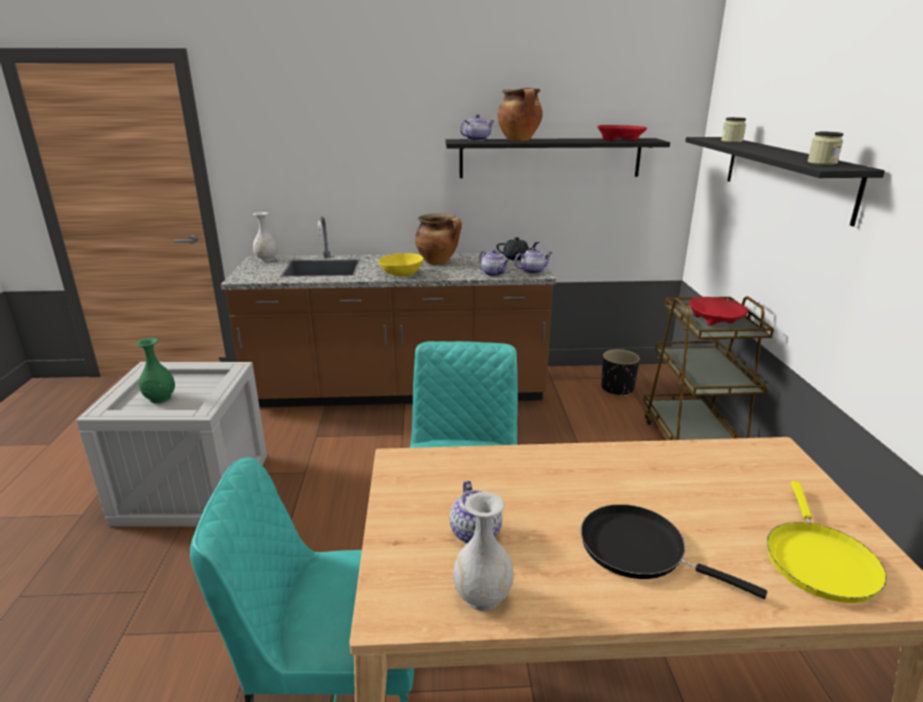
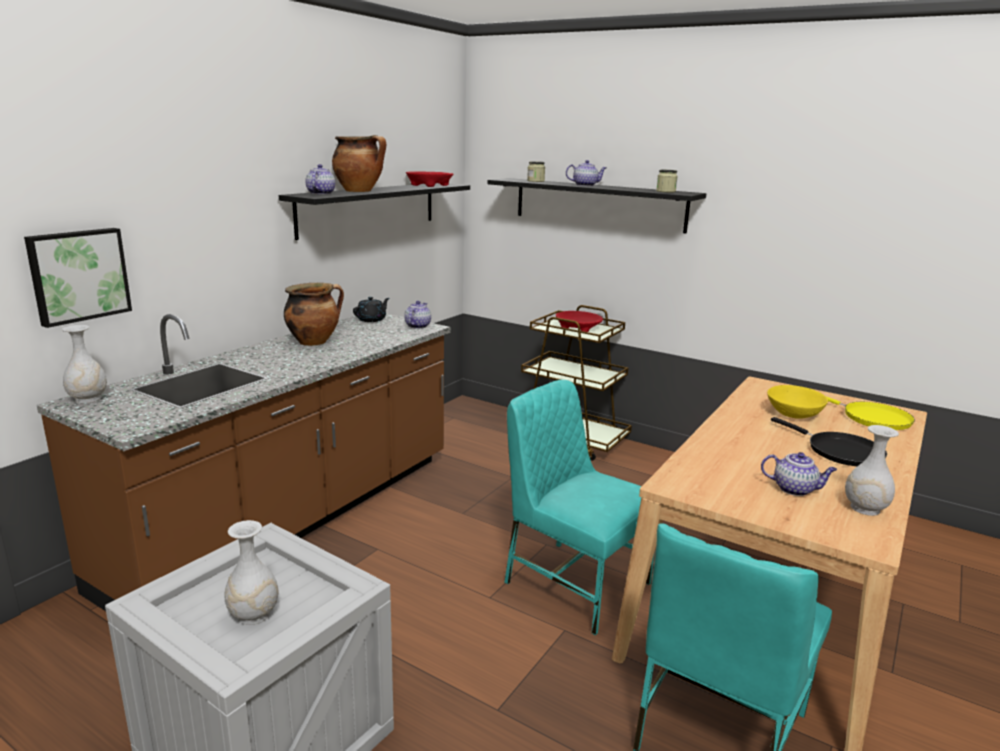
camera: 55 degrees left, 5 degrees down
(160, 398) = (253, 615): green vase -> white vase
(281, 182) = (78, 275): none -> picture
(402, 274) = (315, 361): yellow bowl -> yellow bowl (793, 414)
(494, 274) = (395, 336): teapot -> teapot (585, 185)
(617, 389) = (465, 427): black planter -> none
(639, 550) = (840, 451): black frying pan -> black frying pan turned 105 degrees counterclockwise

